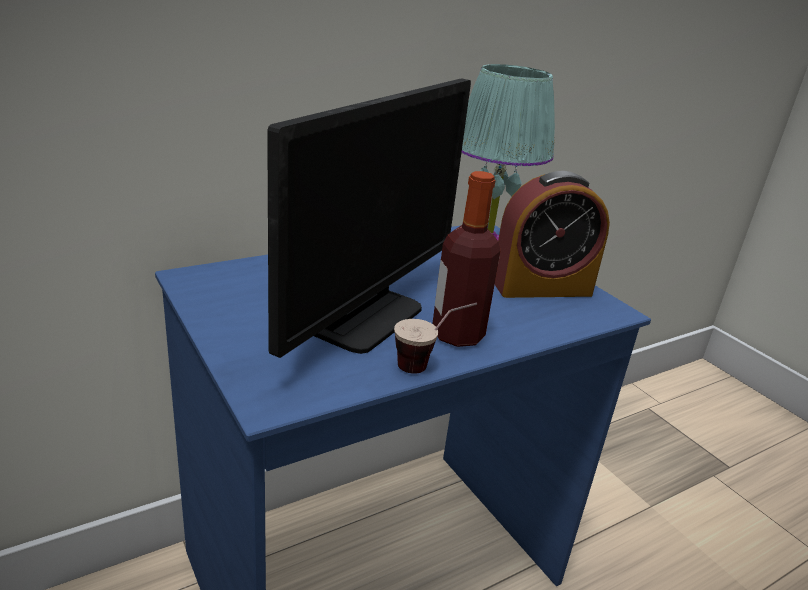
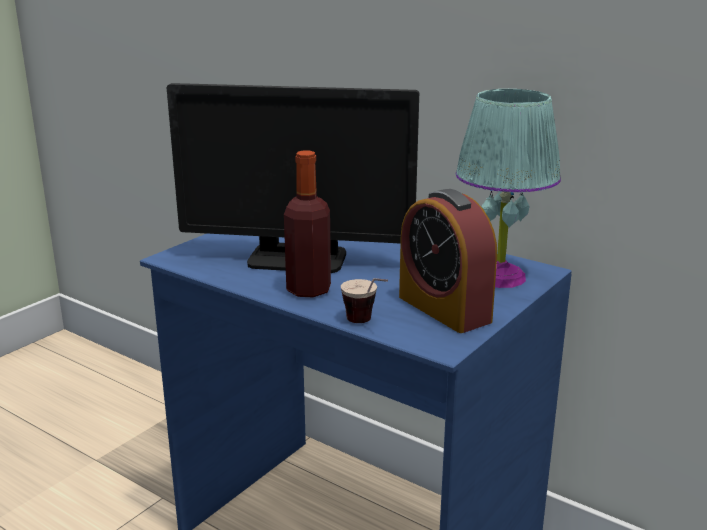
camera: 70 degrees right, 5 degrees down
(429, 365) = (253, 288): cup -> cup (367, 324)

